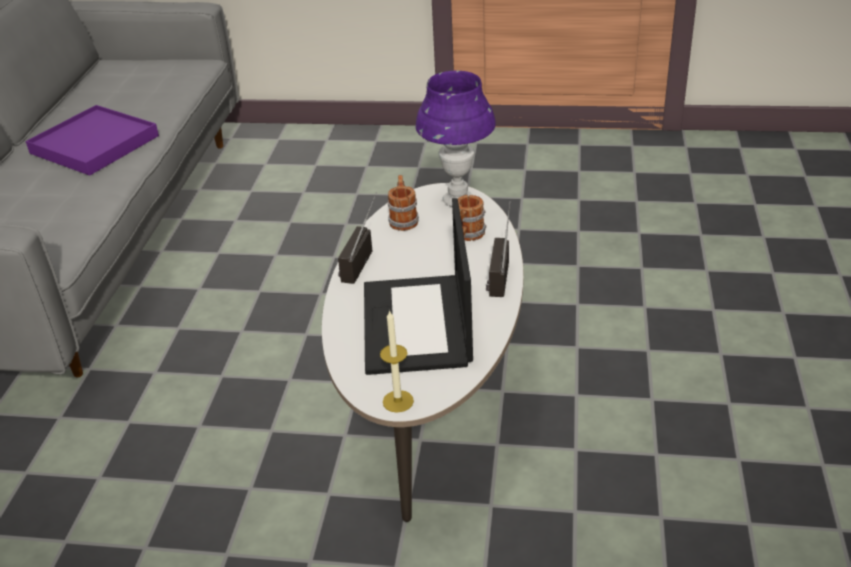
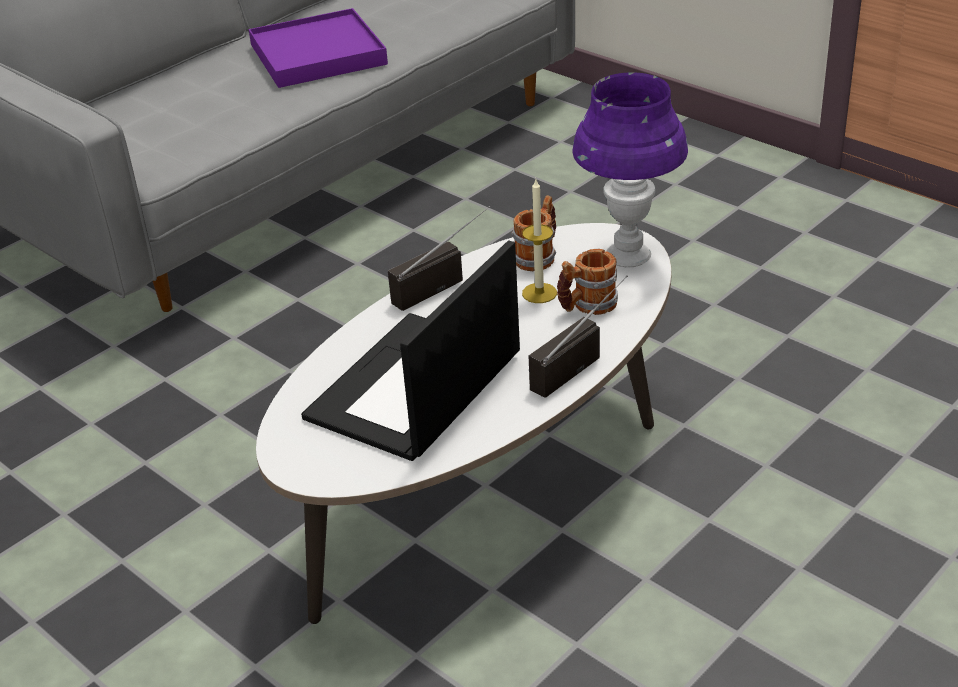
camera: 35 degrees right, 0 degrees up
(398, 401) = (301, 464): candle -> candle (539, 293)

